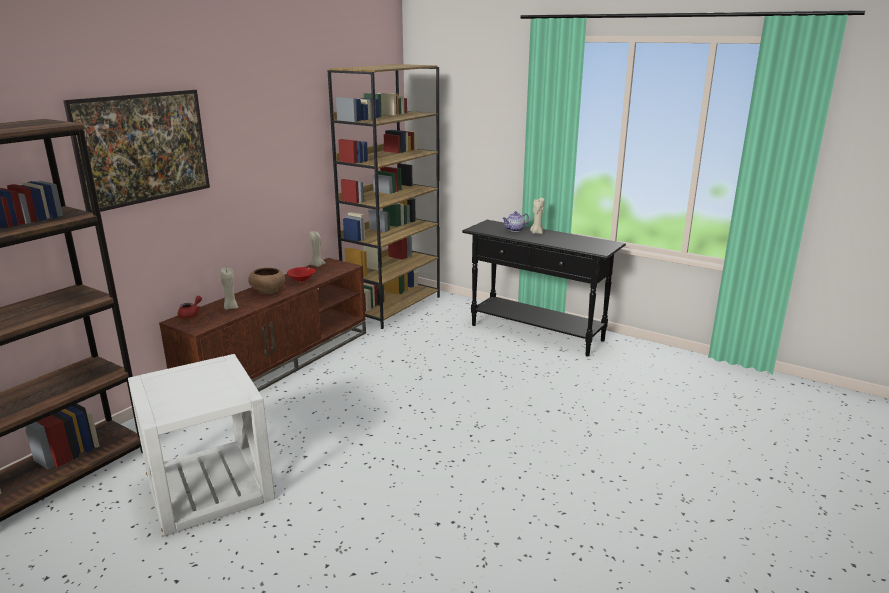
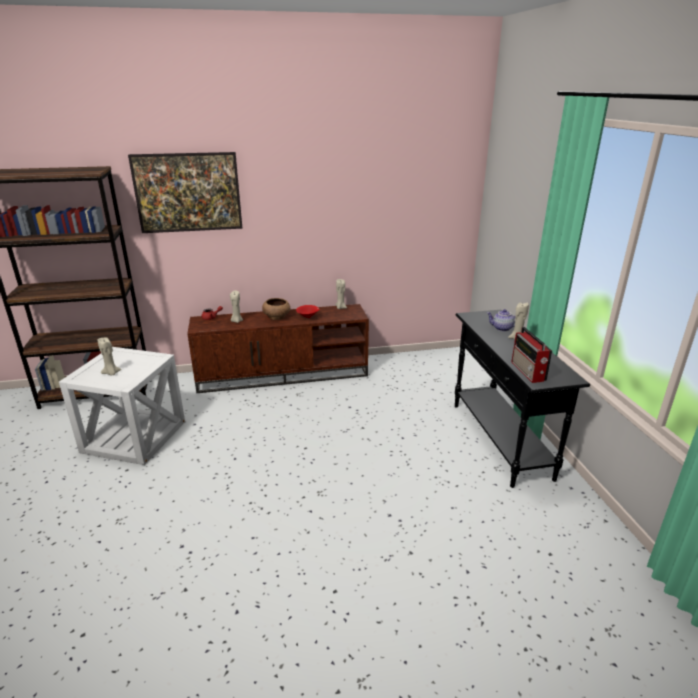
camera: 45 degrees right, 5 degrees up
(197, 395) = (111, 373): none -> beige candle
(393, 306) = (420, 362): brown bookcase -> none
(584, 247) = (528, 372): none -> radio

